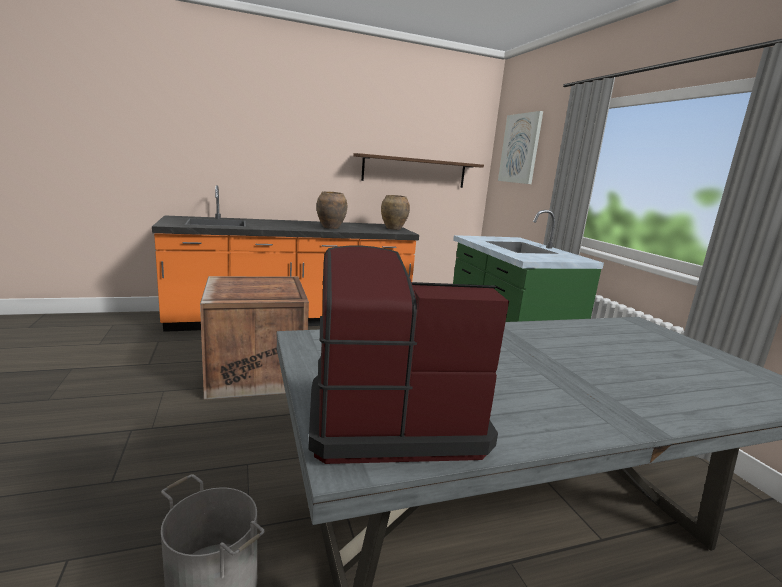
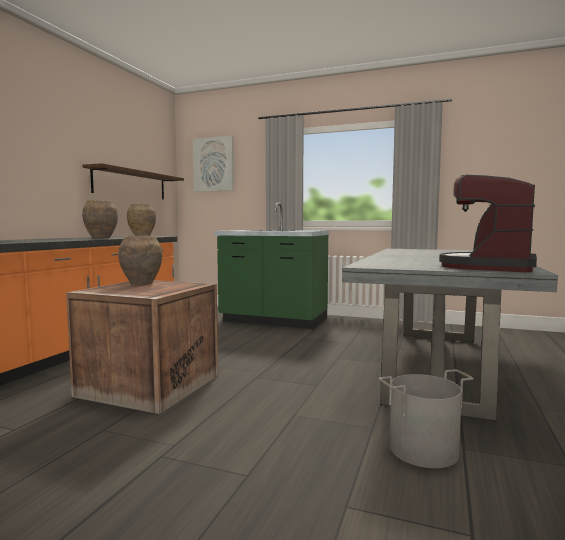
camera: 50 degrees left, 10 degrees down
(275, 282) = (142, 283): none -> brown vase

